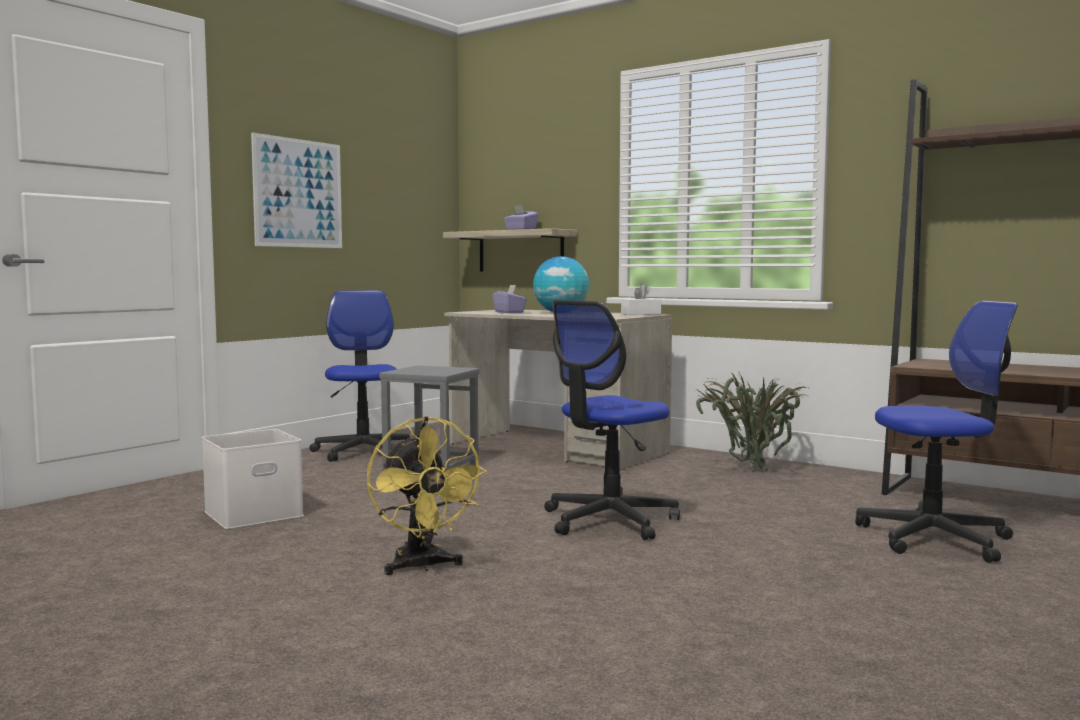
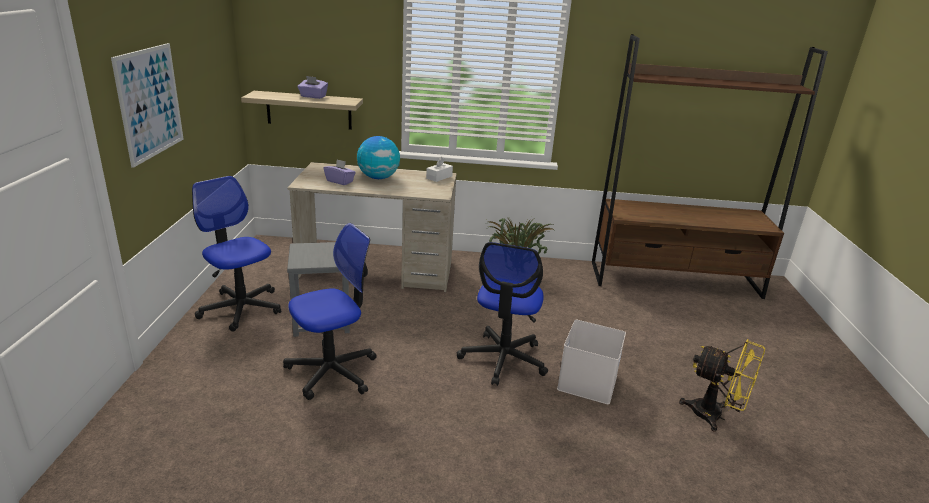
camera: 35 degrees left, 20 degrees up
(252, 514) = (267, 430): white storage box -> white storage box (588, 383)
(422, 567) = (461, 454): yellow fan -> yellow fan (715, 416)
(934, 538) = (659, 328): office chair -> office chair (332, 371)

